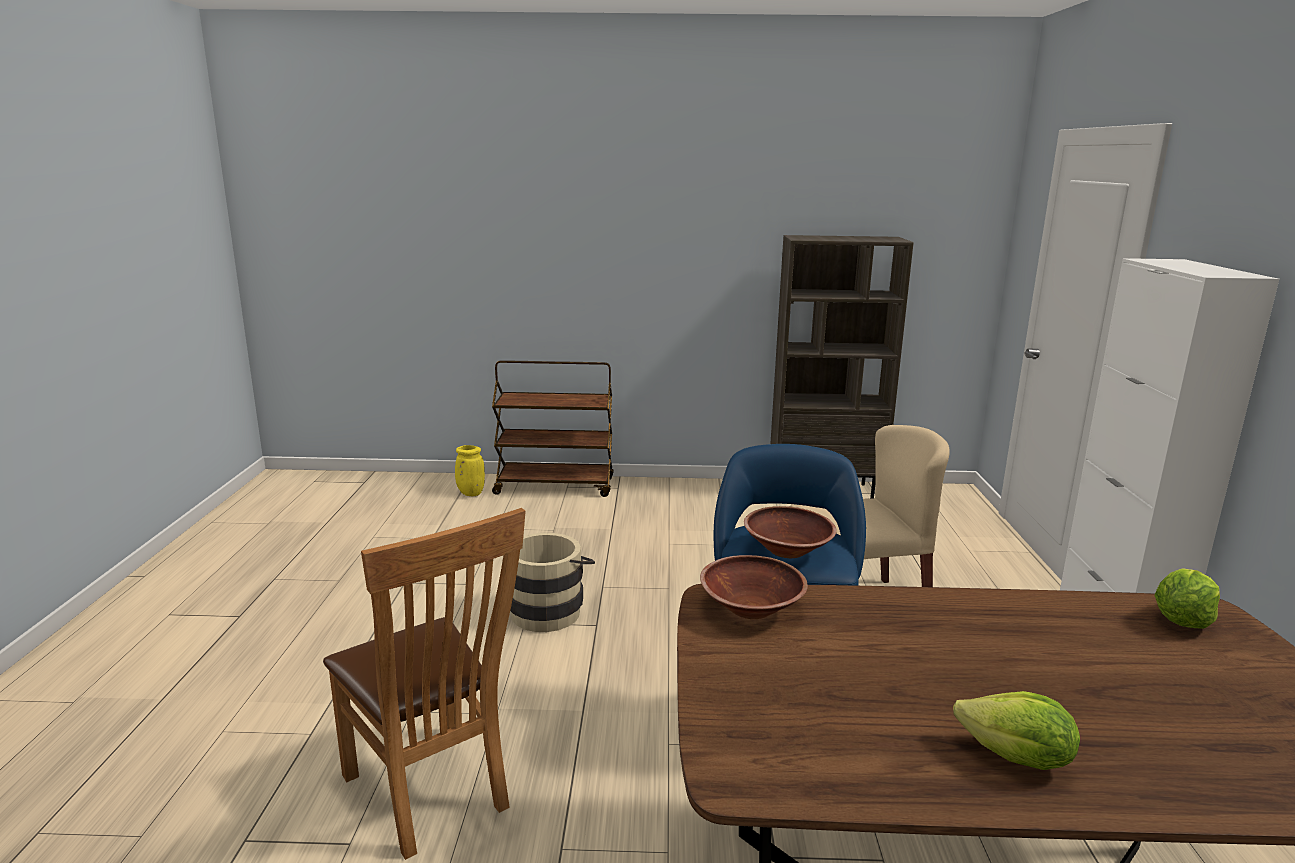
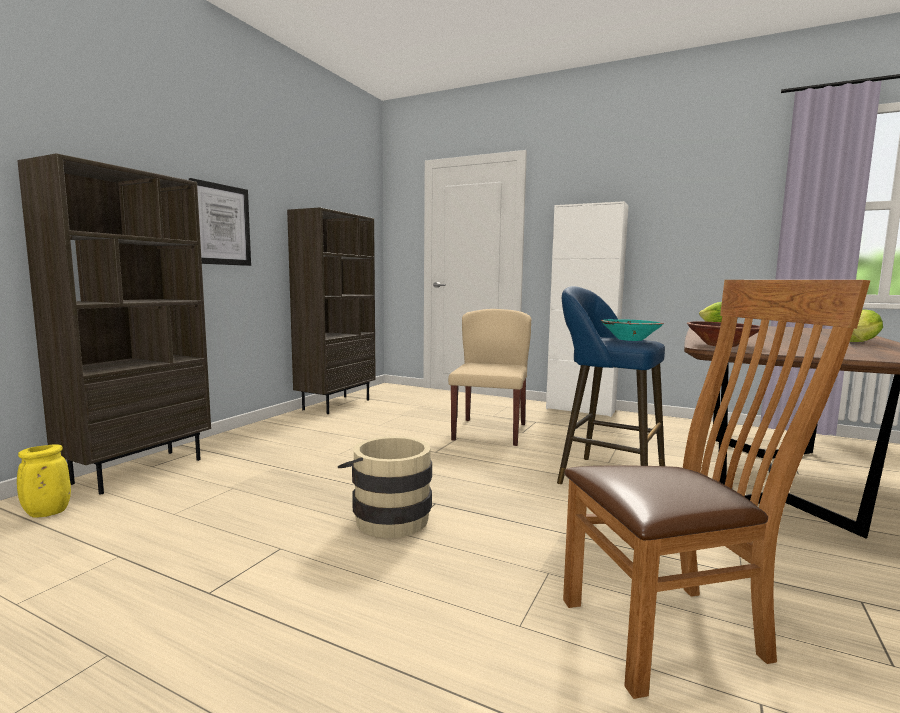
camera: 65 degrees left, 10 degrees down
(555, 486) = (139, 470): brown cart -> brown bookcase
(683, 262) = (220, 224): none -> picture
(787, 550) = (630, 339): brown bowl -> turquoise bowl

